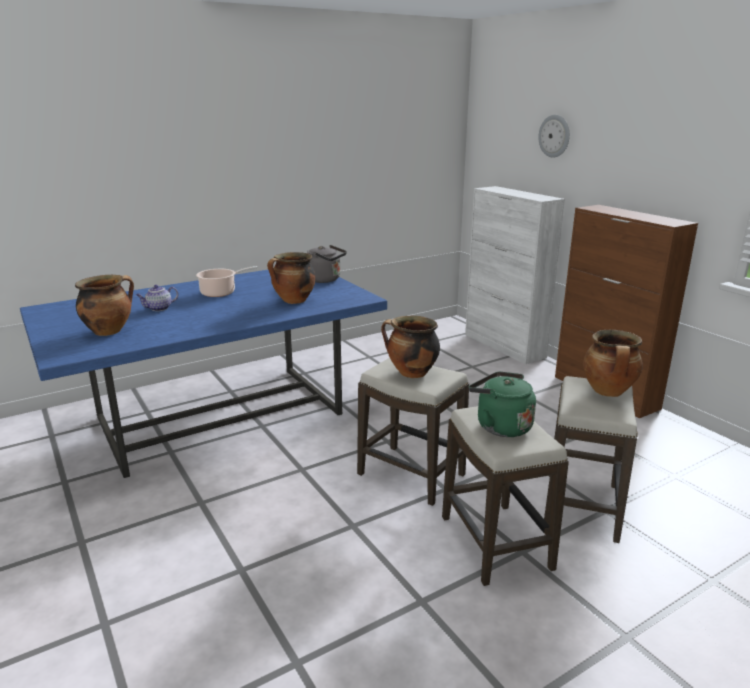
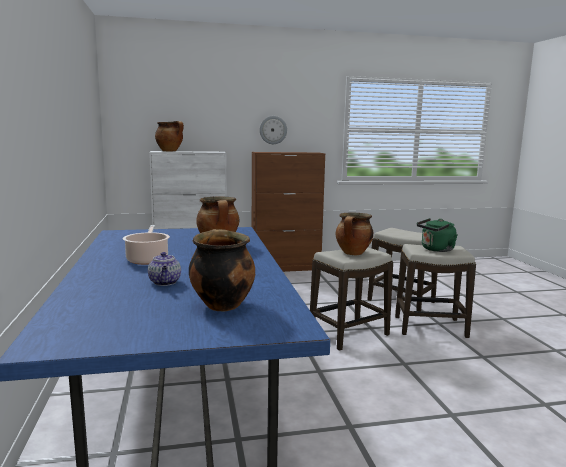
camera: 70 degrees left, 10 degrees down
(325, 280) = (170, 232): grey kettle -> none
(554, 136) = (205, 109): wall clock -> wall clock (273, 130)
(609, 392) = (400, 230): cooking pot -> cooking pot (170, 151)

